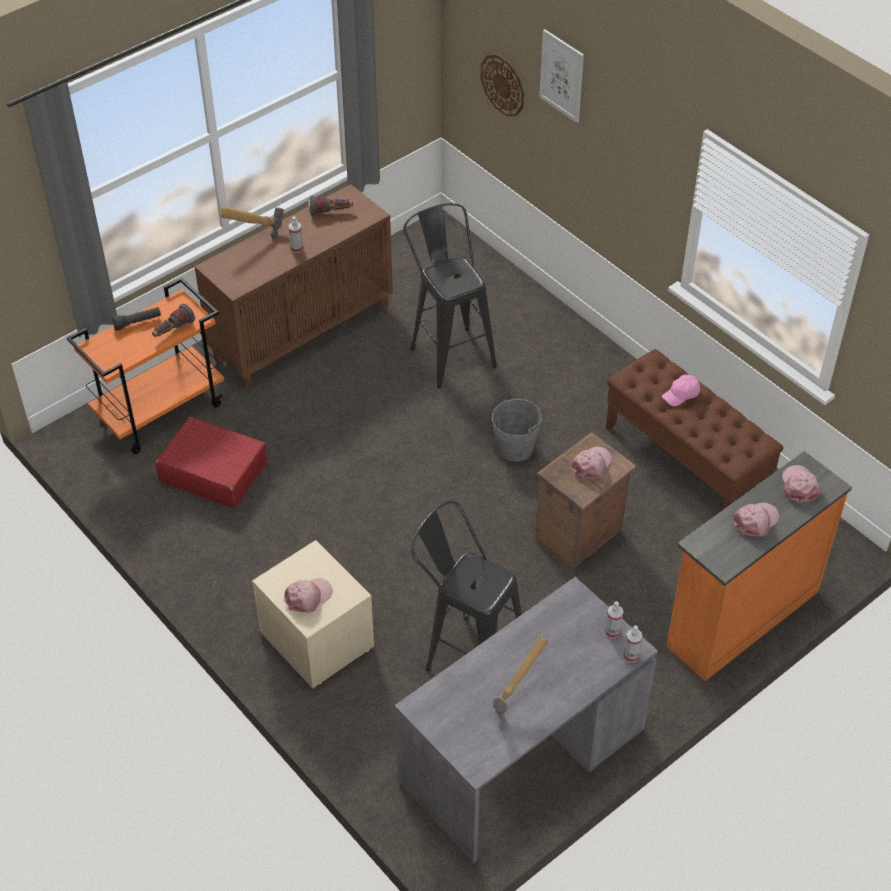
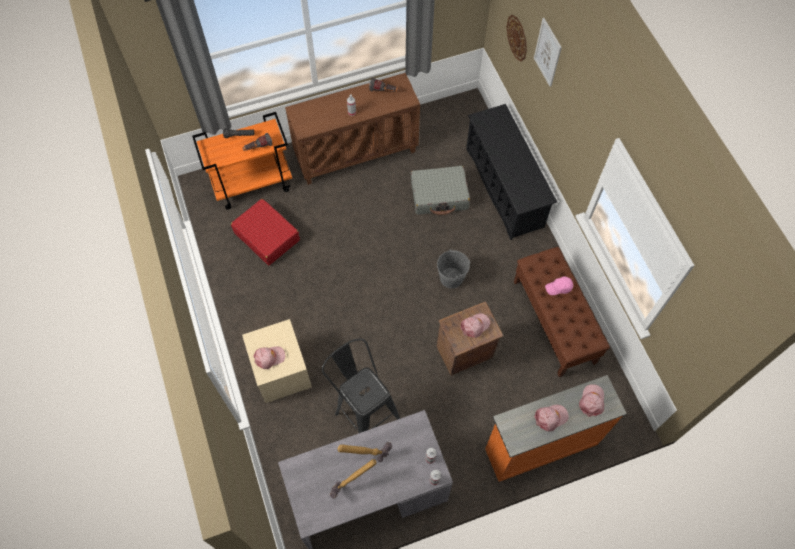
camera: 20 degrees right, 15 degrees up
(255, 236) = (330, 95): hammer -> hammer (366, 453)
(449, 351) = (439, 195): black stool -> grey suitcase
(538, 318) = (504, 187): none -> black shoe rack

